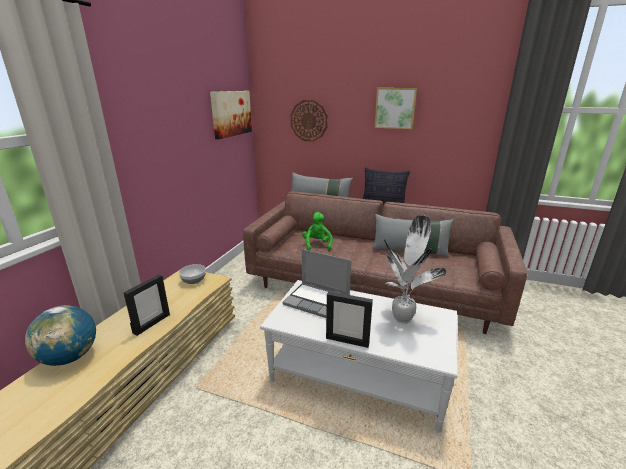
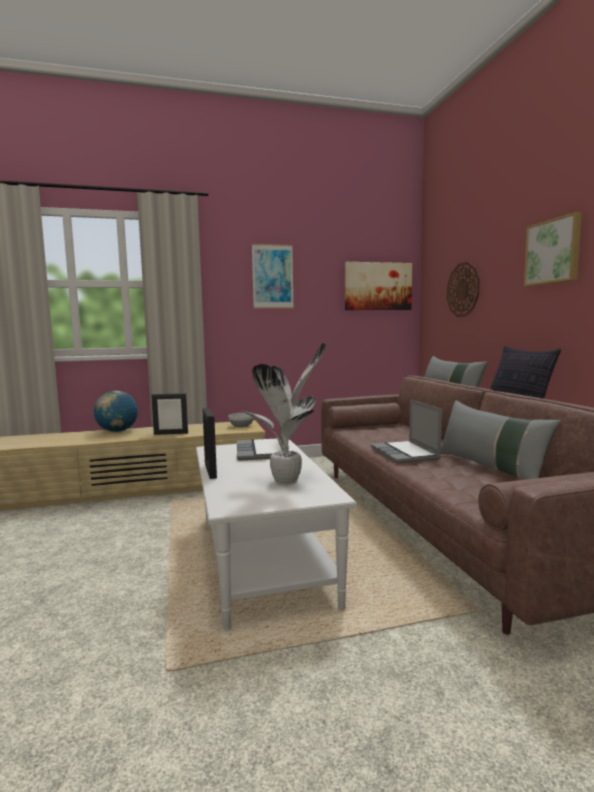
camera: 55 degrees right, 15 degrees down
(160, 112) = (272, 276): none -> picture
(317, 245) = (390, 436): green plush toy -> none
(361, 258) = (405, 453): none -> laptop

